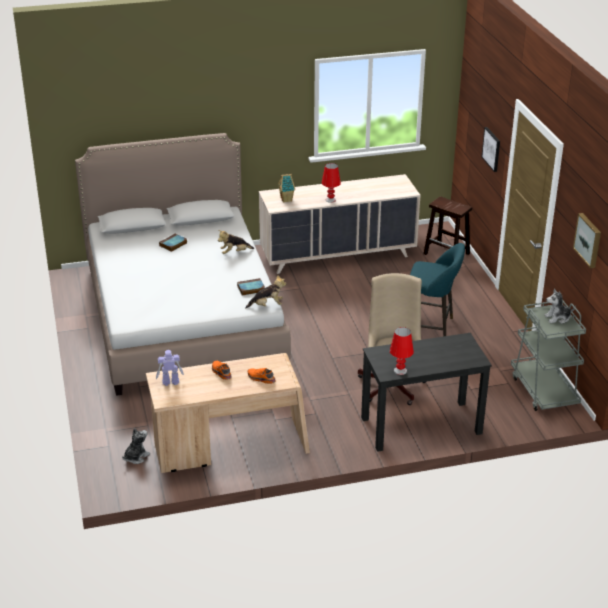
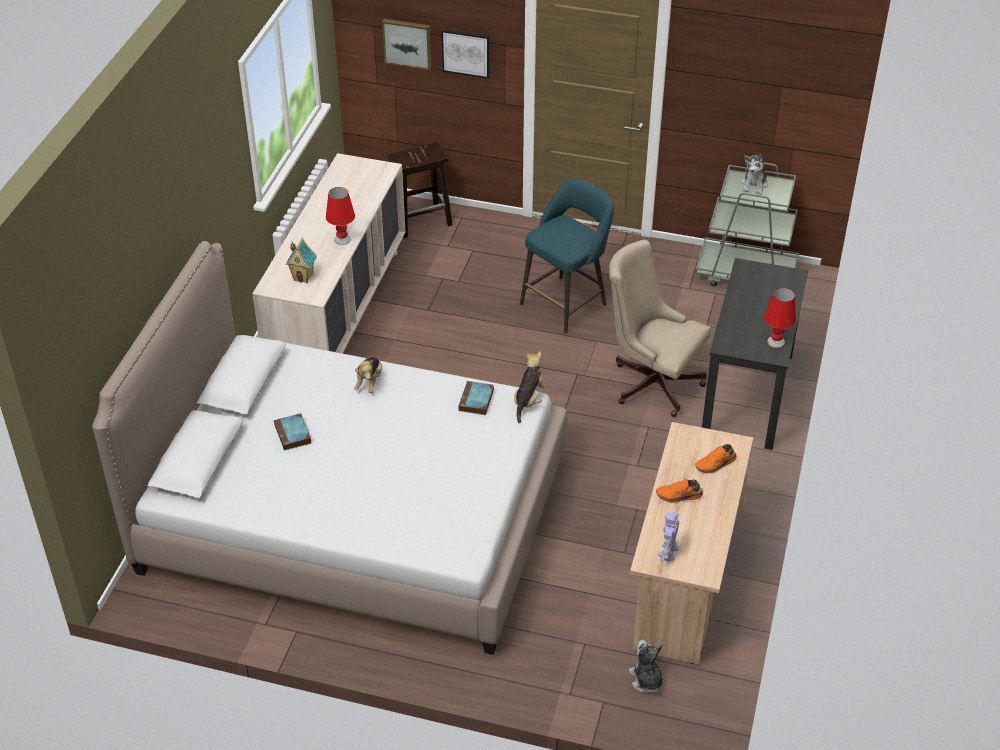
camera: 60 degrees left, 10 degrees up
(588, 240) = (768, 78): picture -> picture (407, 43)

